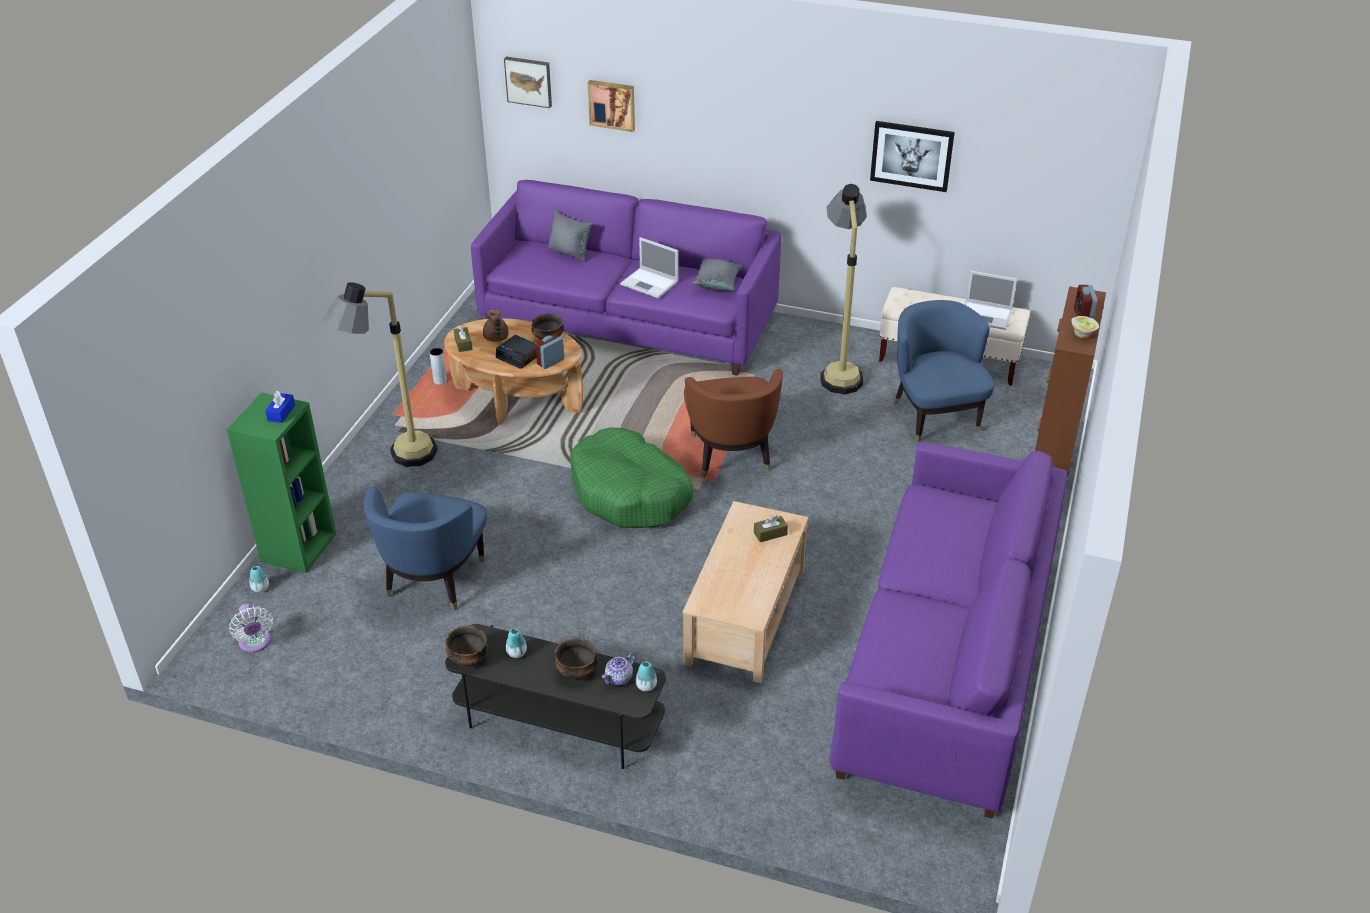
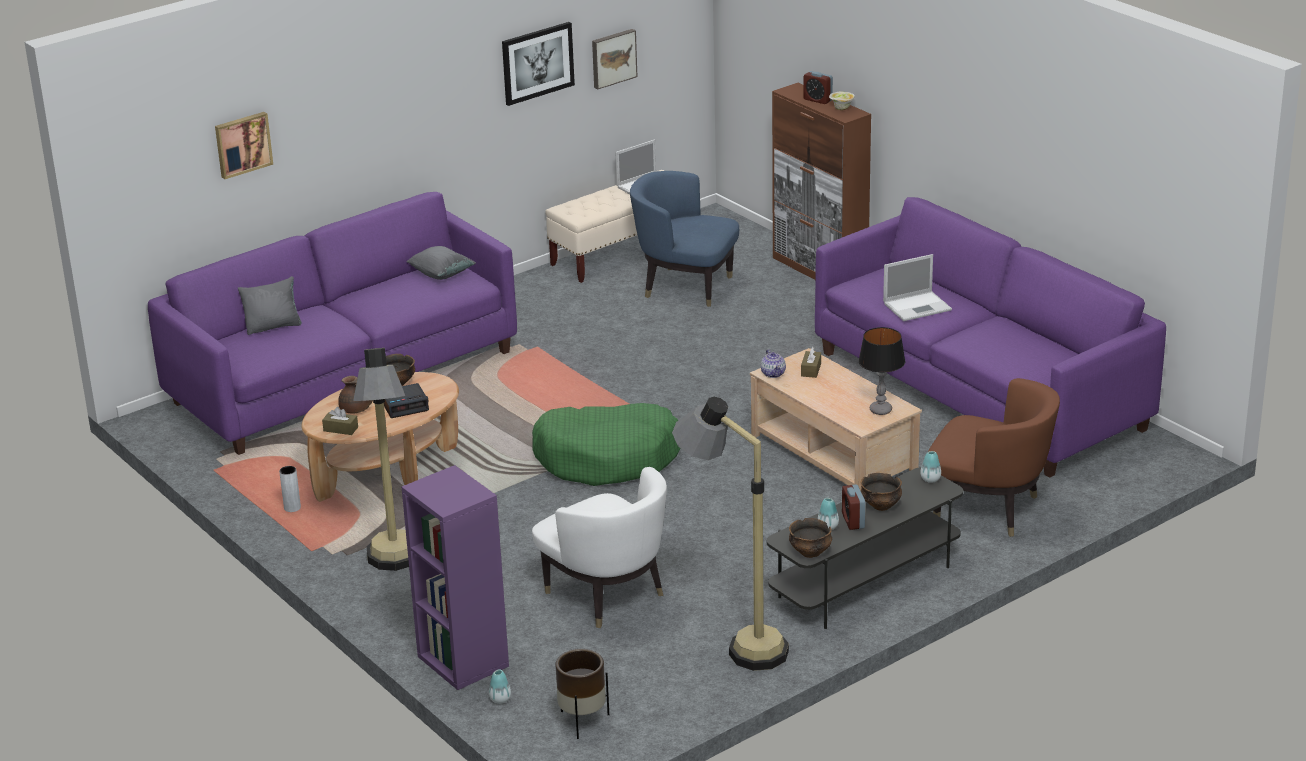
camera: 55 degrees left, 10 degrees down
(255, 643) = (582, 721): white fan -> brown planter
(281, 413) = (454, 482): blue tissue box -> none
(298, 547) = (461, 661): green bookcase -> purple bookcase
(434, 579) = (606, 595): blue armchair -> white armchair
(529, 81) = (144, 159): picture -> picture (613, 58)
(550, 362) = (438, 393): alarm clock -> alarm clock (853, 521)
(619, 678) = (909, 488): teapot -> teapot (773, 373)
(650, 283) = (391, 303): laptop -> laptop (918, 306)
(730, 454) = (617, 393): brown armchair -> brown armchair (989, 508)
(738, 604) = (880, 410): none -> table lamp
(838, 369) = (566, 304): floor lamp -> floor lamp (734, 645)

